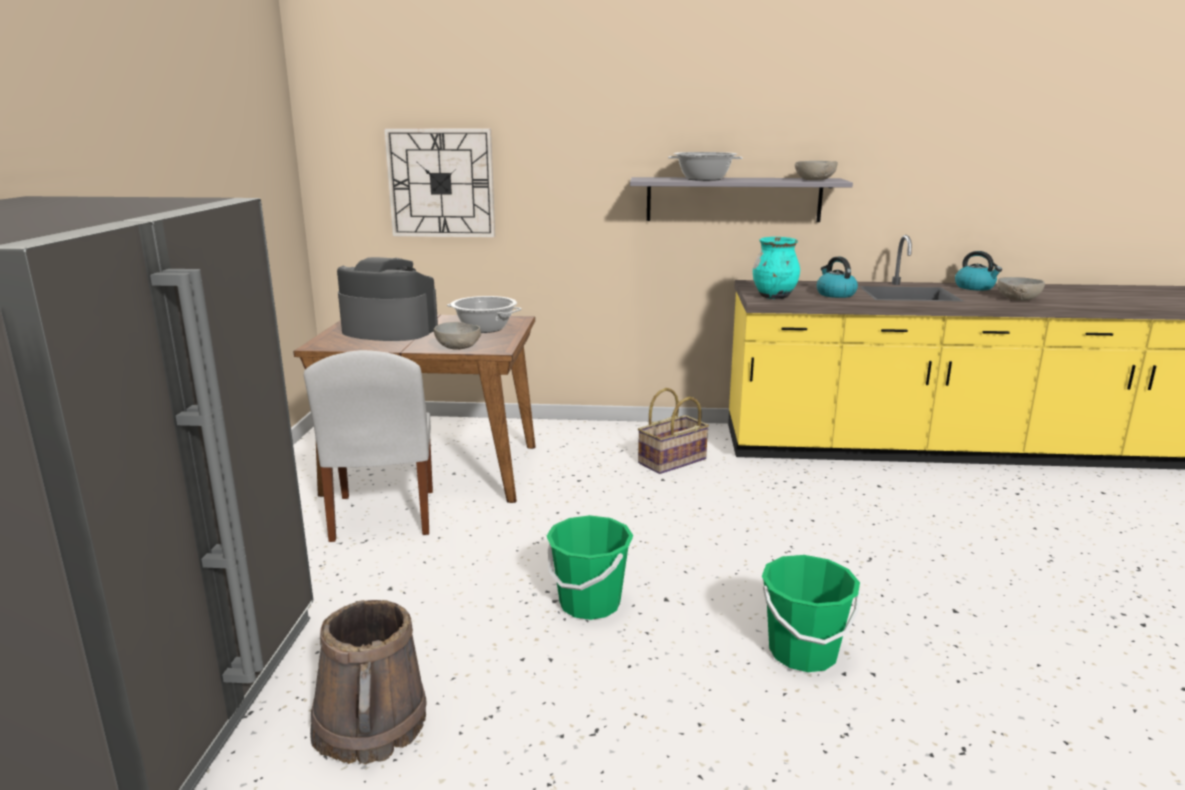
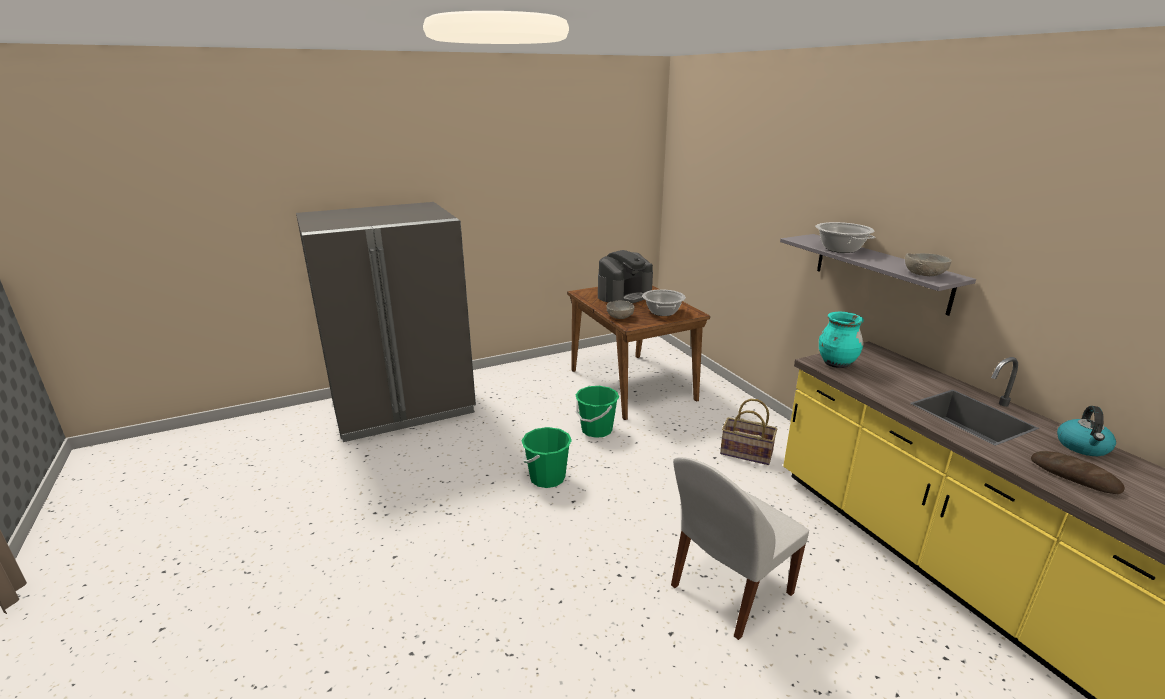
camera: 60 degrees right, 5 degrees up
(370, 725) = (420, 456): brown bucket -> none
(383, 517) = (570, 392): white chair -> white chair (729, 591)
(388, 330) = (624, 295): coffee machine -> coffee machine turned 60 degrees clockwise
(441, 183) = (715, 211): wall clock -> none
(803, 652) = (560, 567): green bucket -> green bucket (596, 430)
(835, 294) = (894, 384): kettle -> none
(1017, 299) = (1074, 476): grey bowl -> bread

